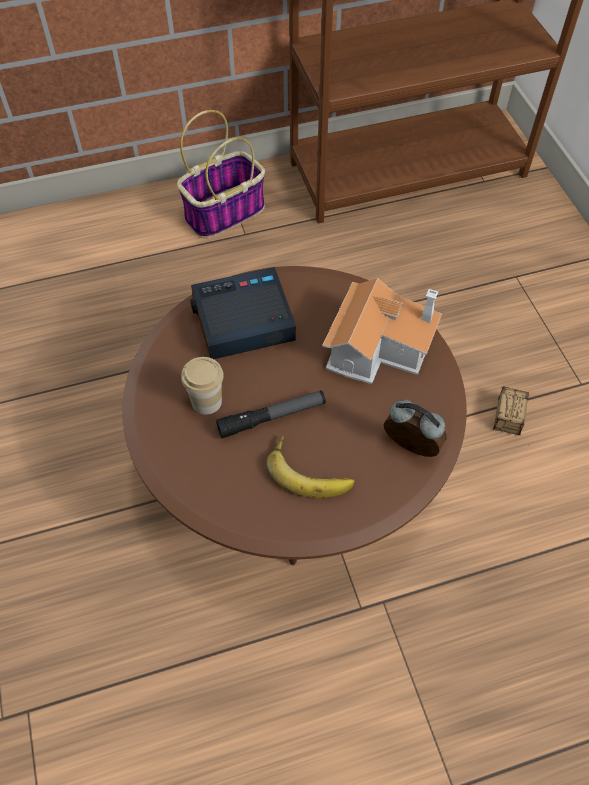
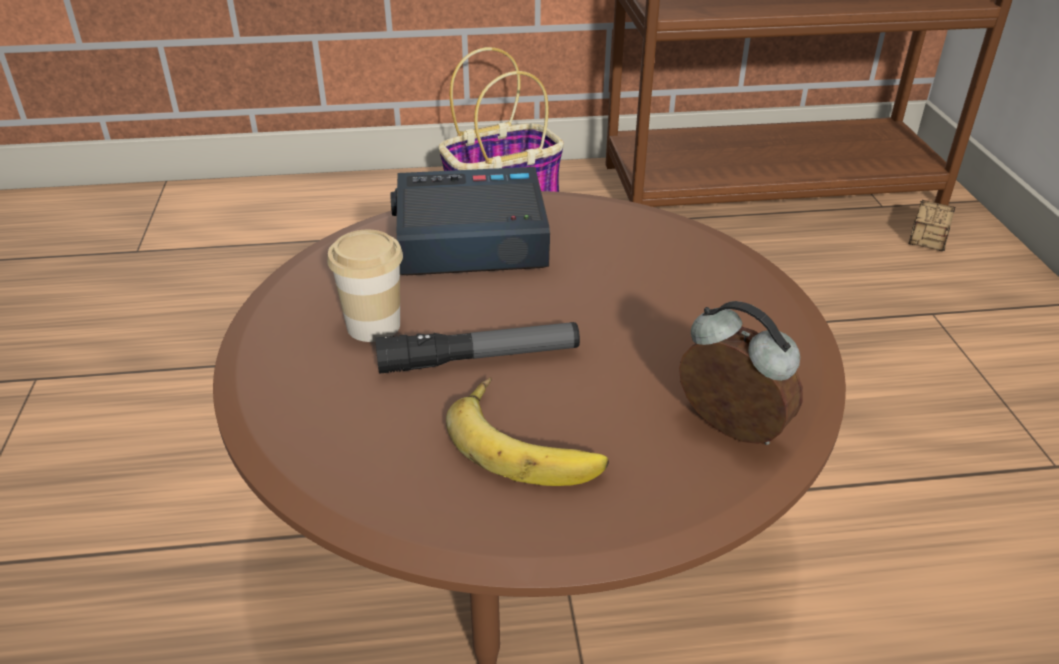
camera: 10 degrees right, 20 degrees down
(378, 346) = (691, 289): toy house -> none
(504, 439) = (914, 530): storage box -> storage box (923, 253)

